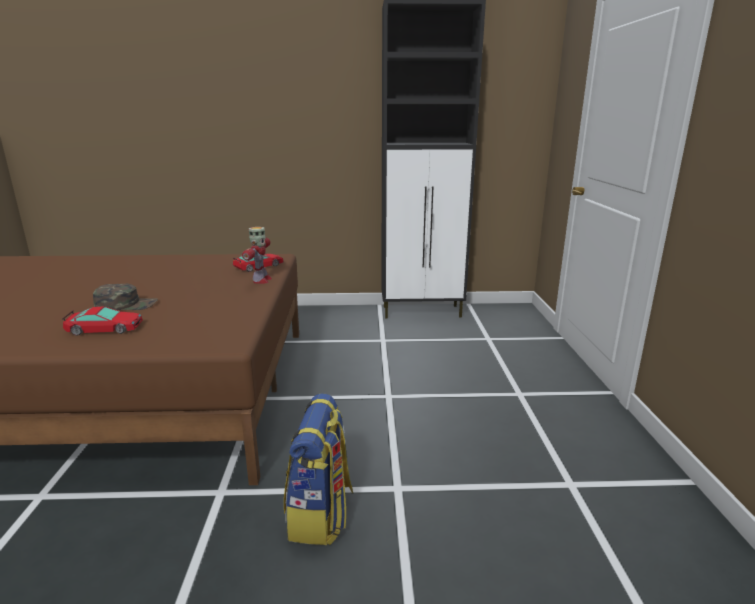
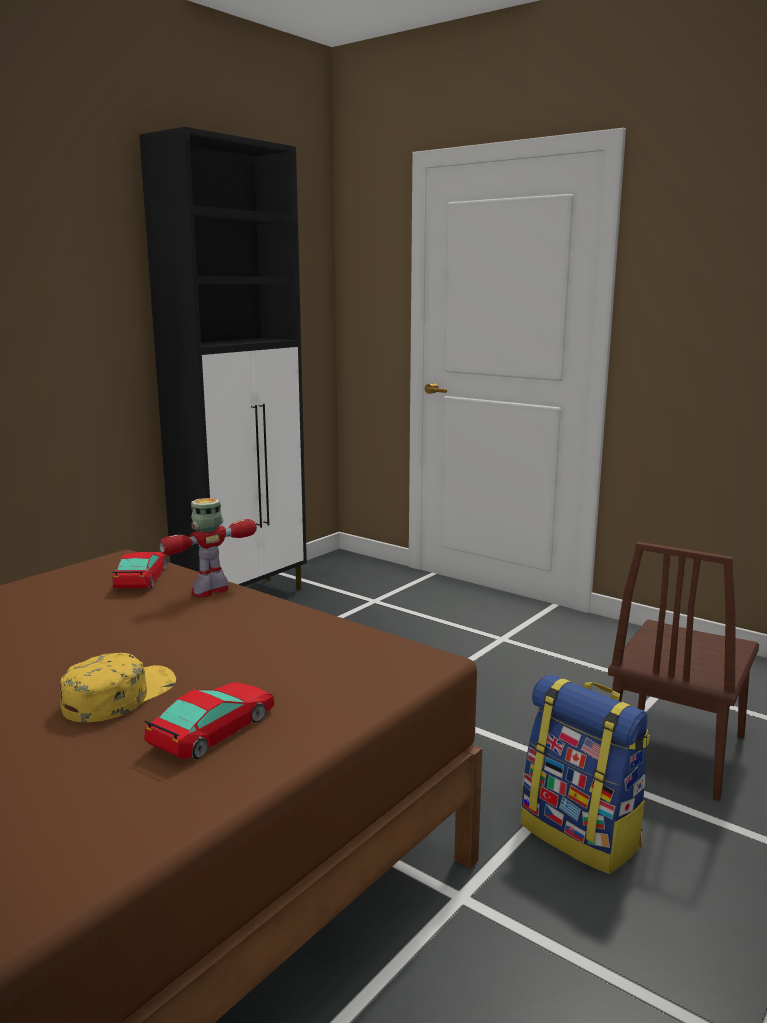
camera: 50 degrees left, 5 degrees down
(126, 304) = (119, 695): green cap -> yellow cap
(261, 280) = (211, 591): toy robot -> toy robot turned 90 degrees counterclockwise
(480, 521) = (675, 750): none -> brown chair

